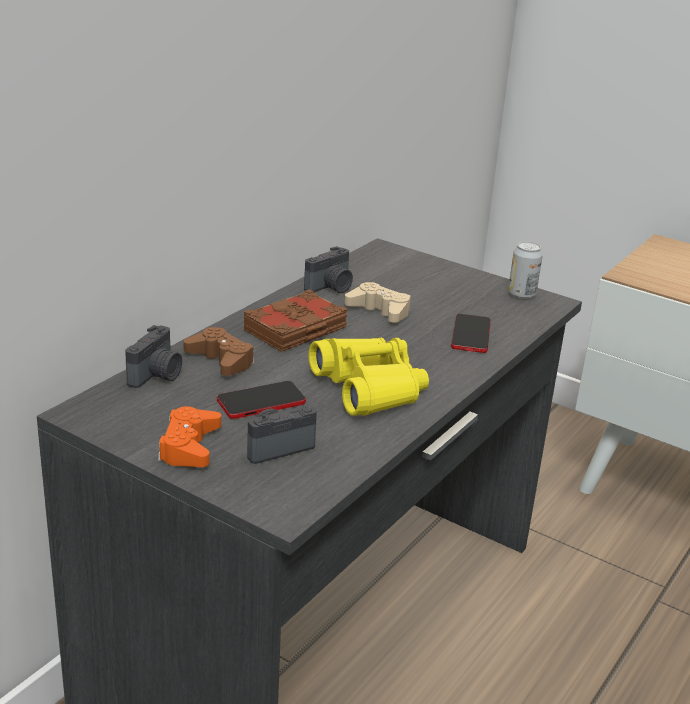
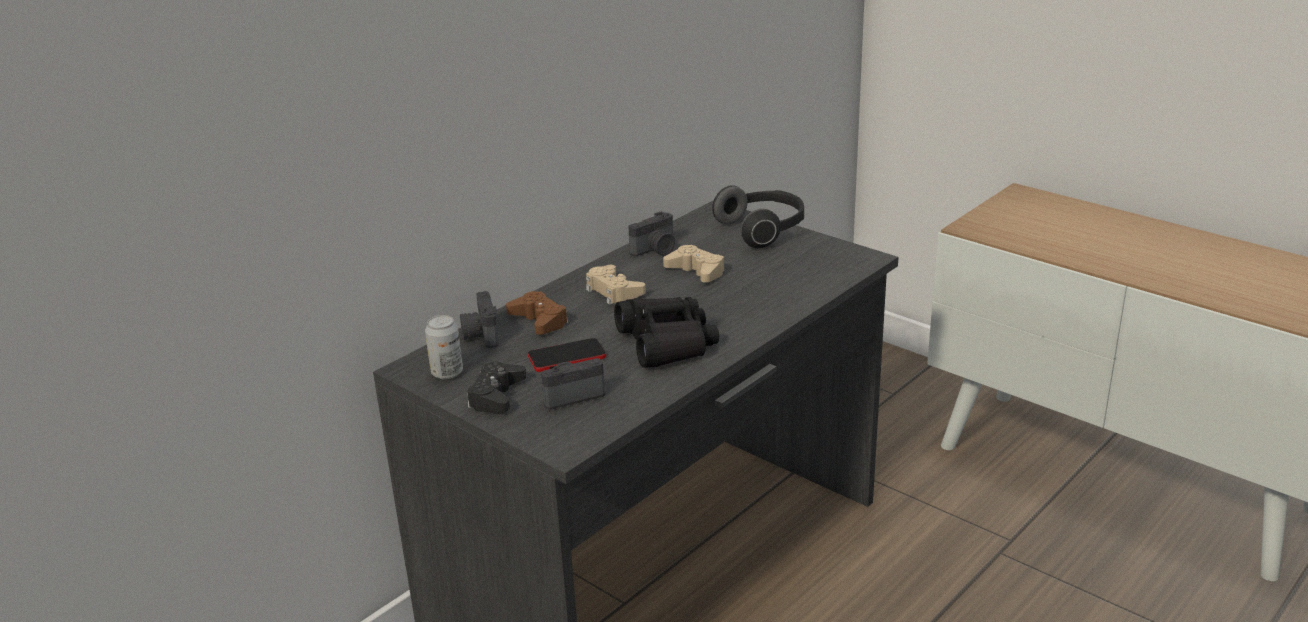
camera: 10 degrees right, 0 degrees up
(157, 375) = (480, 335): camera -> camera turned 135 degrees clockwise
(189, 446) = (496, 395): orange game controller -> black game controller
(296, 329) = (613, 291): brown book -> beige game controller
(369, 388) = (667, 343): yellow binoculars -> black binoculars
(437, 270) = (763, 230): none -> headphones
(471, 335) = (777, 292): phone -> none
(521, 294) = (839, 251): can -> can (447, 373)

